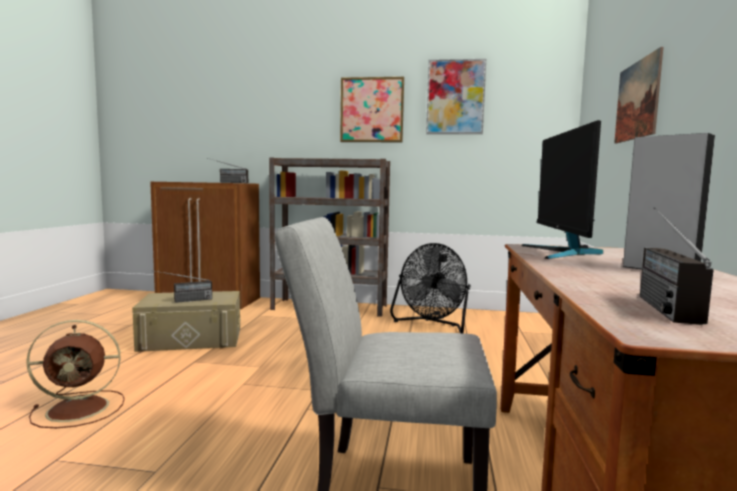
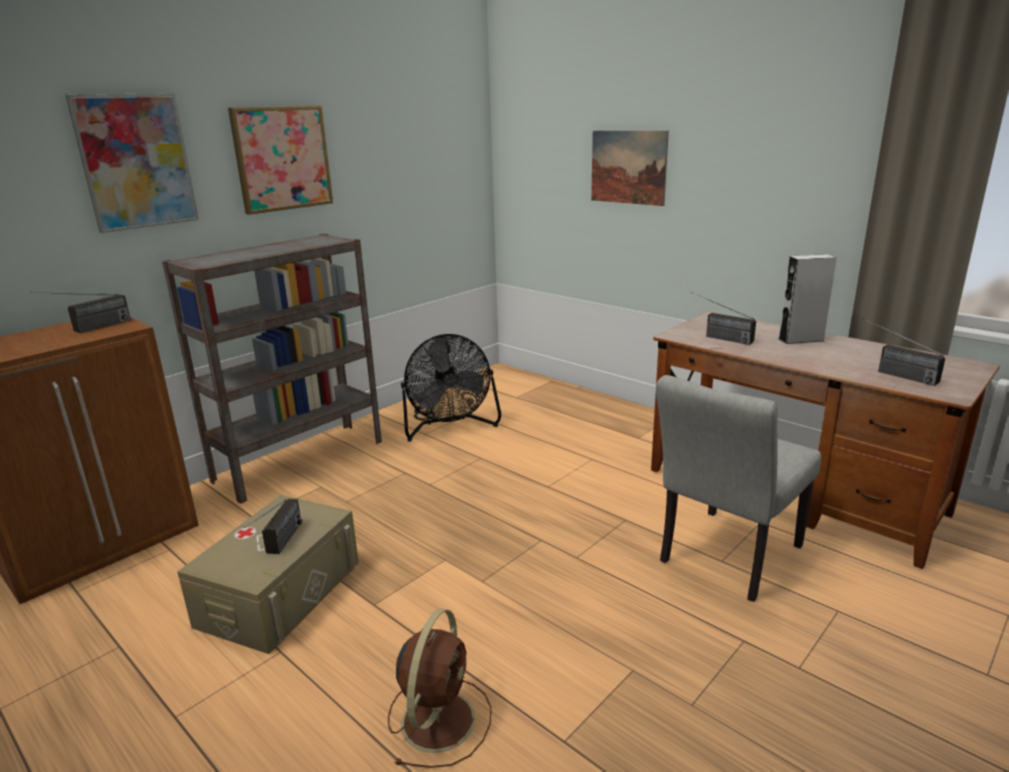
camera: 55 degrees left, 15 degrees up
(455, 97) = (381, 133): picture -> picture (136, 162)
(562, 252) = (717, 337): monitor -> radio

